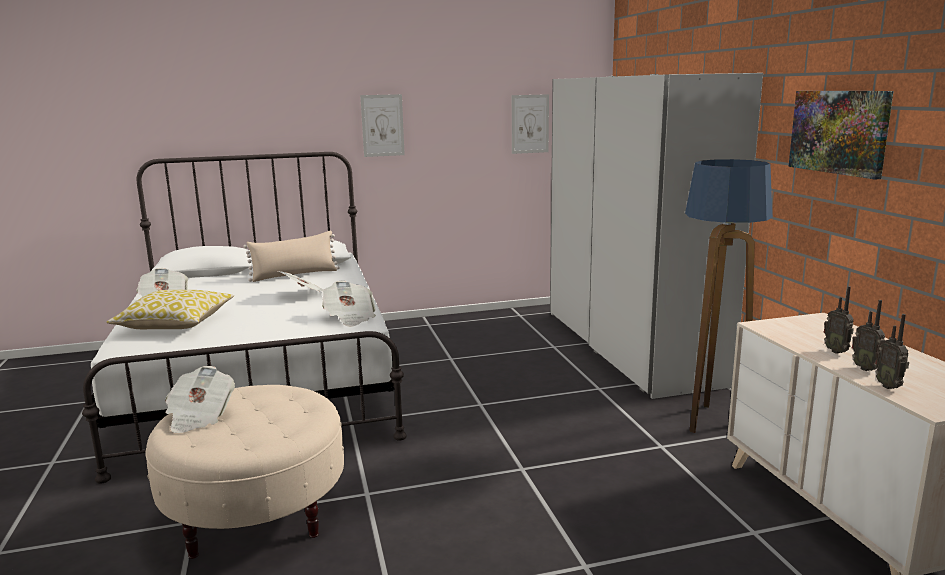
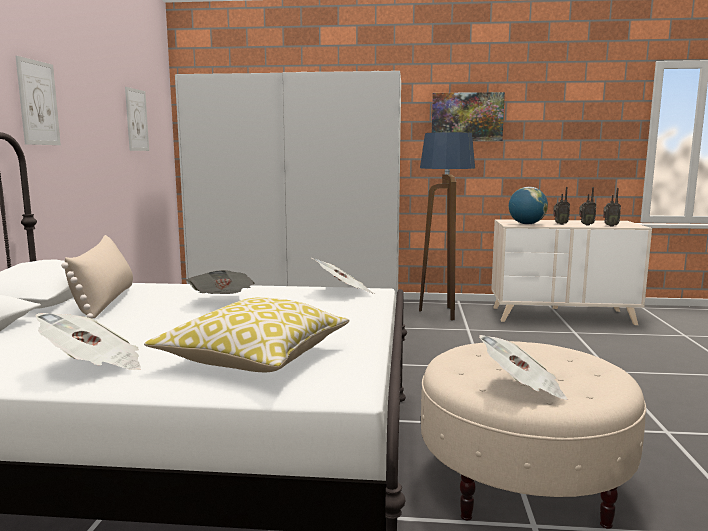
camera: 70 degrees left, 5 degrees down
(790, 332) = (526, 224): none -> globe

